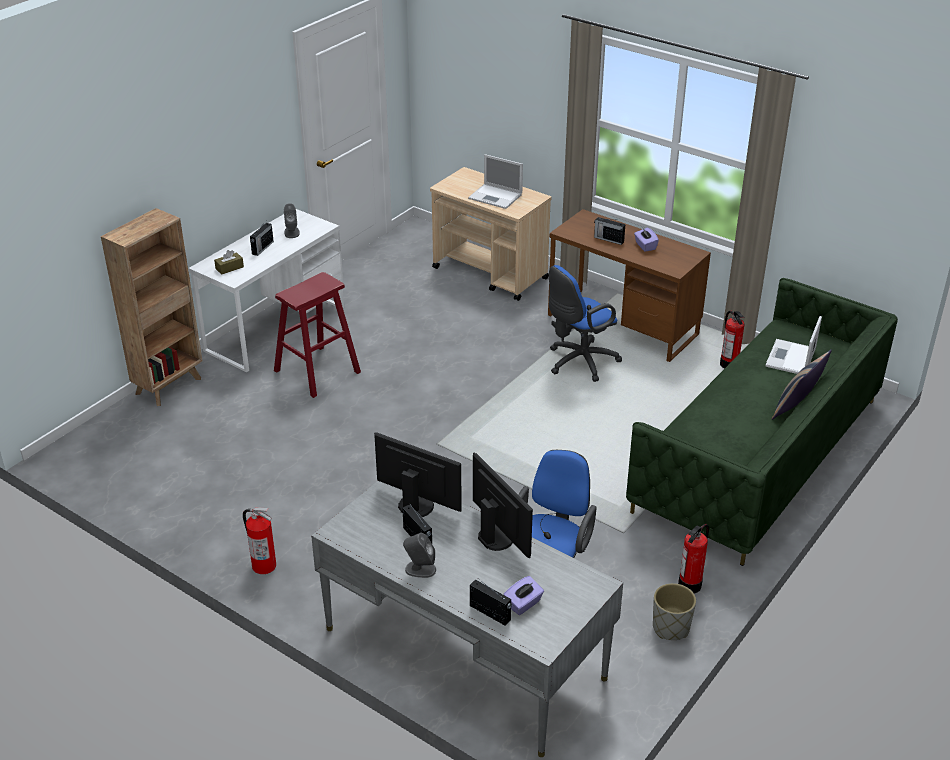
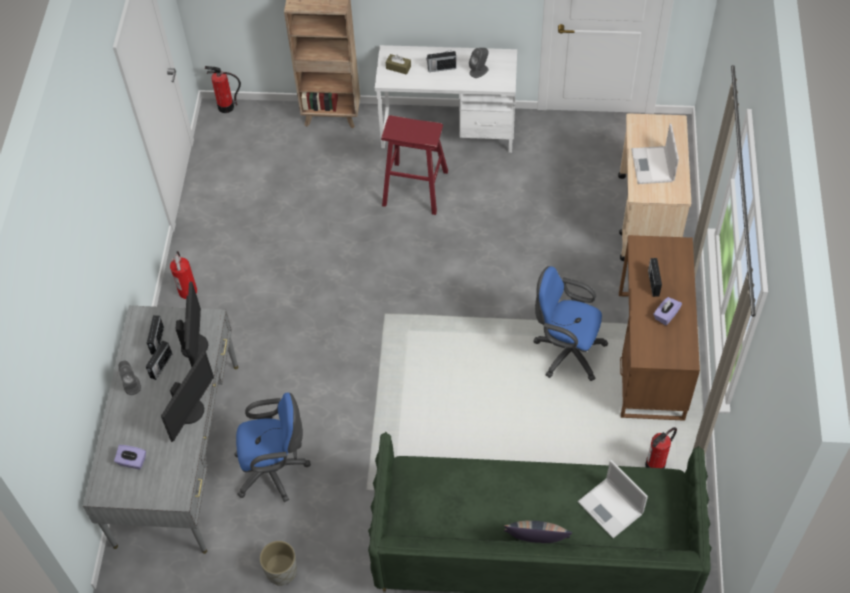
camera: 60 degrees right, 20 degrees up
(490, 613) = (112, 447): radio -> radio (157, 341)
(690, 585) = (336, 563): fire extinguisher -> fire extinguisher (226, 107)
(790, 358) = (611, 508): laptop -> laptop turned 120 degrees counterclockwise

